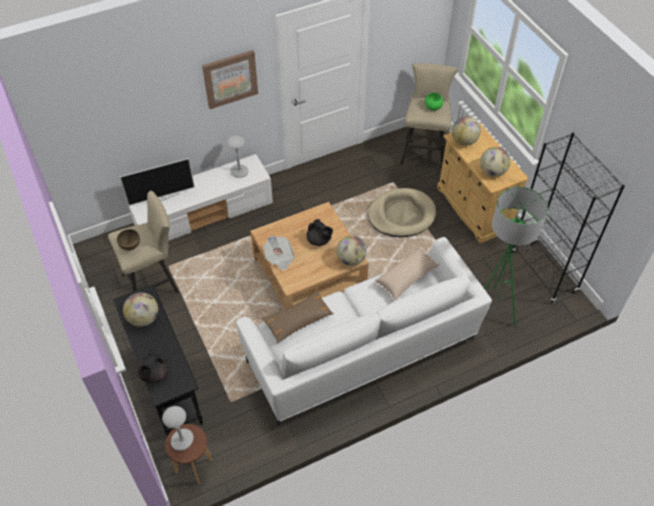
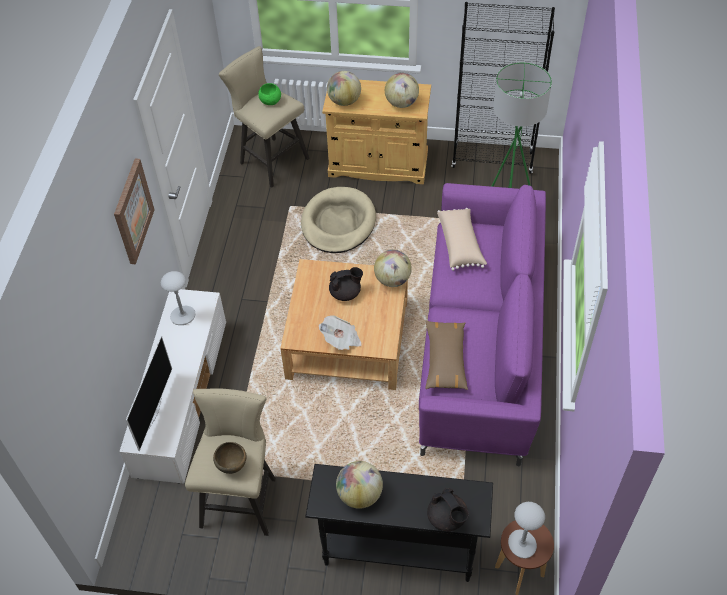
camera: 55 degrees left, 0 degrees up
(361, 351) = (480, 346): white sofa -> purple sofa

